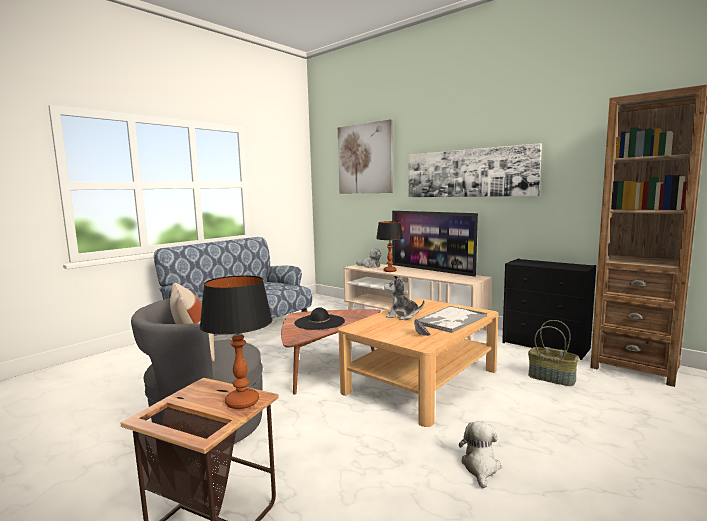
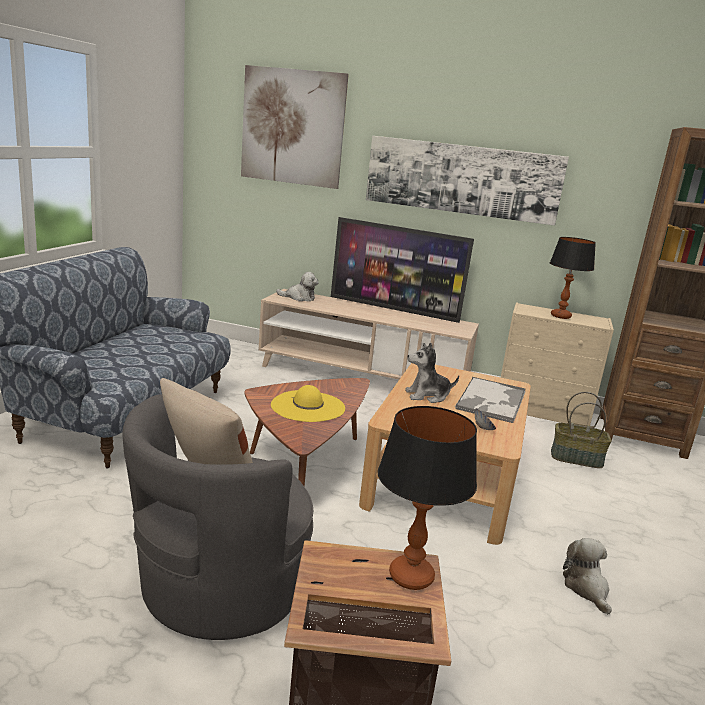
camera: 25 degrees left, 10 degrees up
(319, 322) = (308, 406): black hat -> yellow hat
(390, 271) = (338, 309): table lamp -> table lamp (561, 316)
(546, 346) = (542, 412): black dresser -> beige dresser

